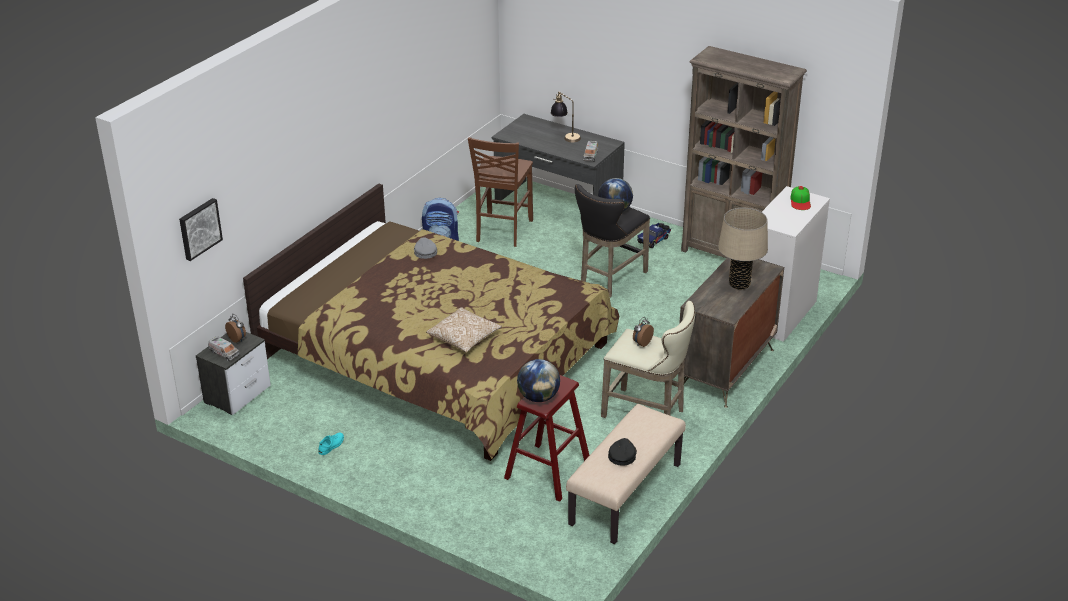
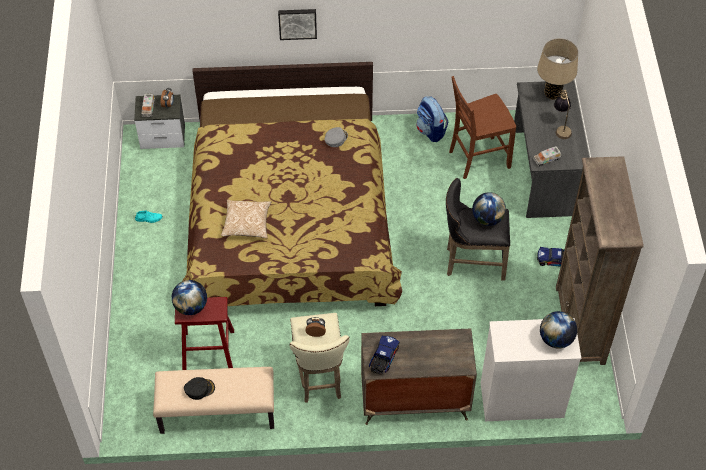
camera: 55 degrees right, 20 degrees up
(199, 228) = (150, 21): picture -> picture (297, 23)
(721, 306) = (383, 359): none -> toy truck
(739, 284) = (424, 356): beige table lamp -> beige table lamp (552, 94)
(800, 201) = (556, 339): cap -> globe

